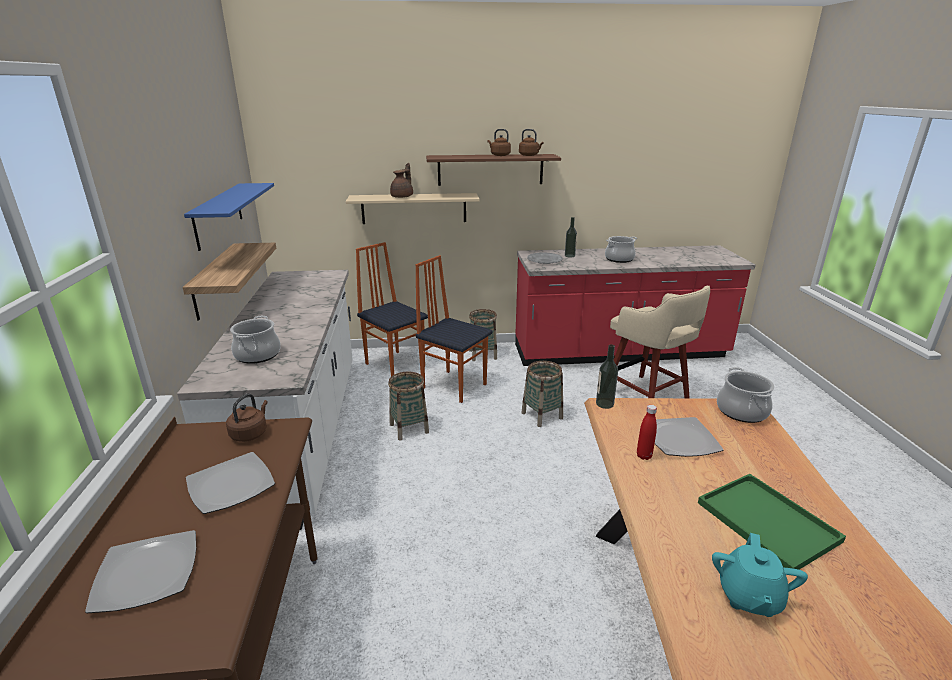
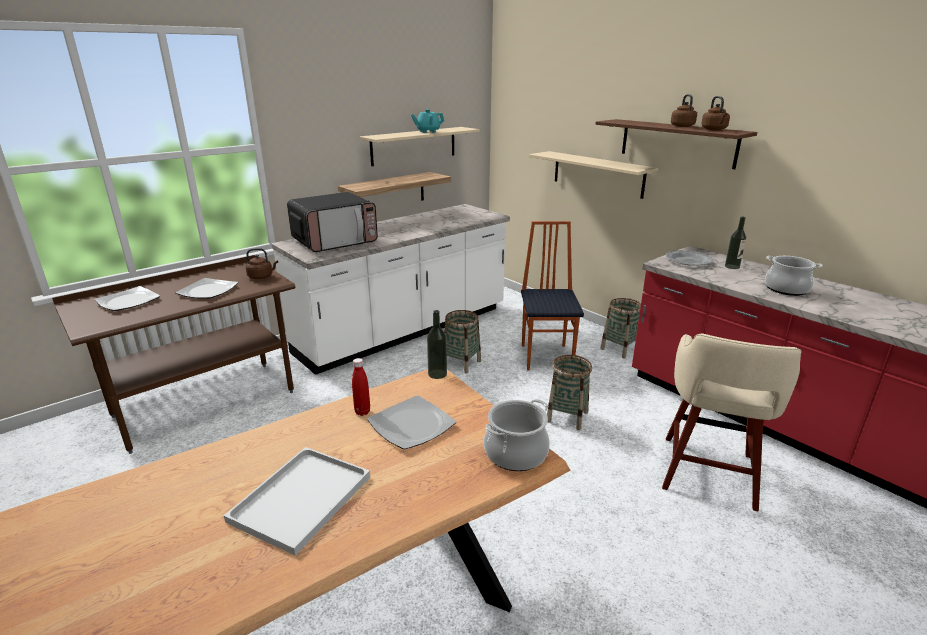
camera: 55 degrees right, 0 degrees up
(218, 215) = (414, 146): blue shelf -> beige shelf
(257, 355) = (335, 241): cooking pot -> microwave
(395, 364) = (537, 321): chair -> none
(403, 196) = (580, 158): brown teapot -> none
(749, 597) = (184, 501): turquoise teapot -> turquoise teapot (428, 131)
(770, 522) = (300, 500): green tray -> white tray

